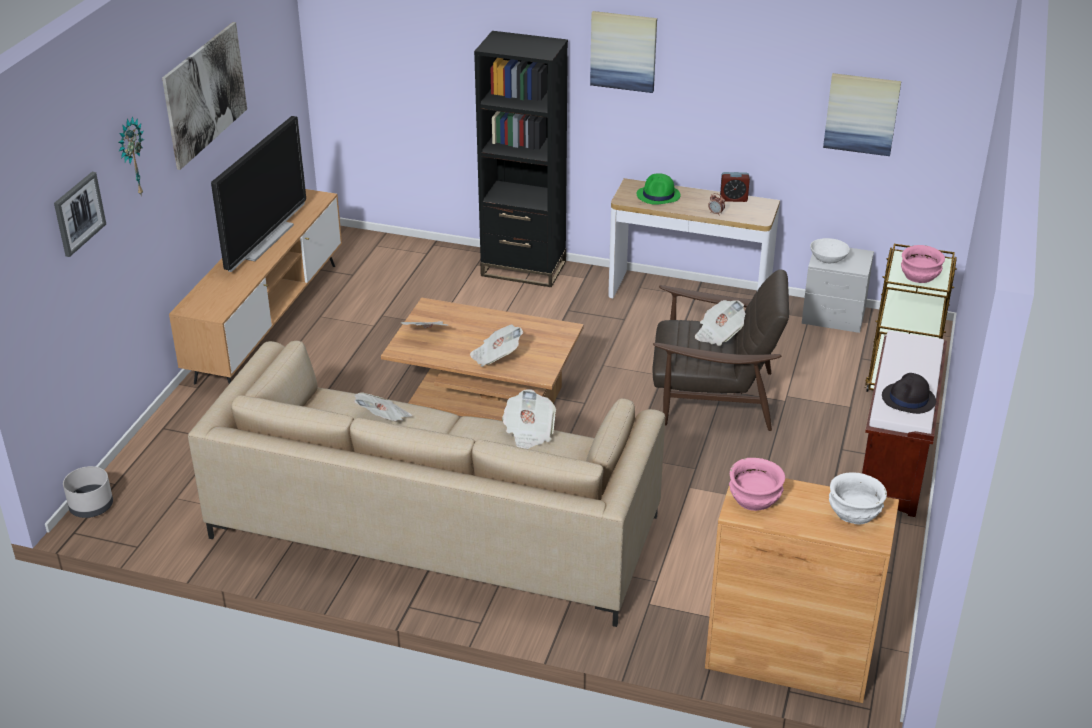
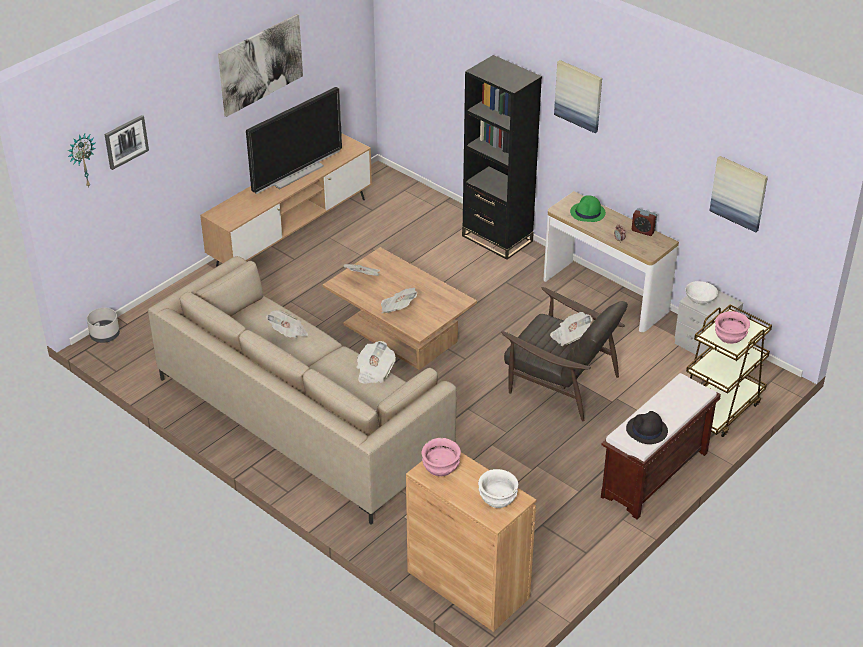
camera: 25 degrees right, 5 degrees up
(131, 157) = (180, 106): wall clock -> wall clock (82, 160)

